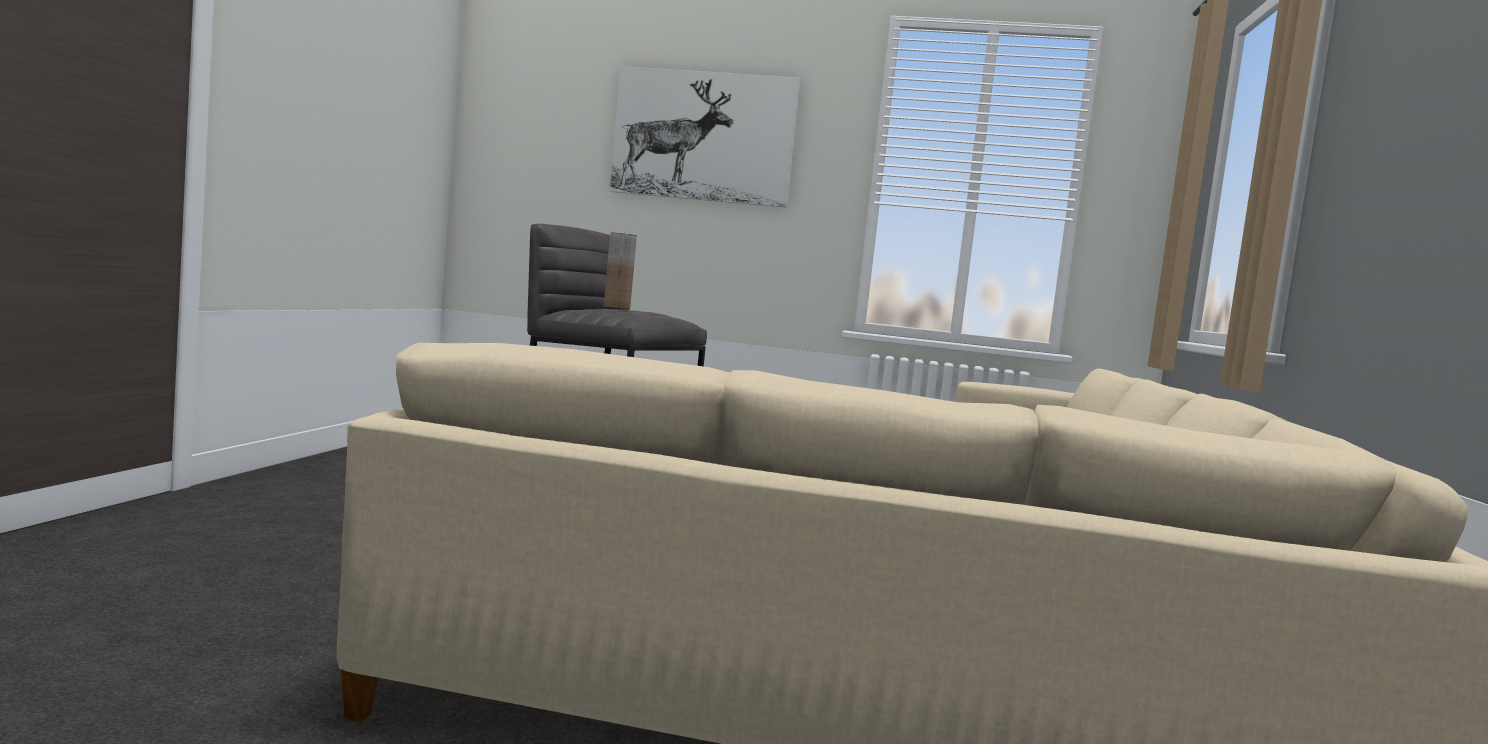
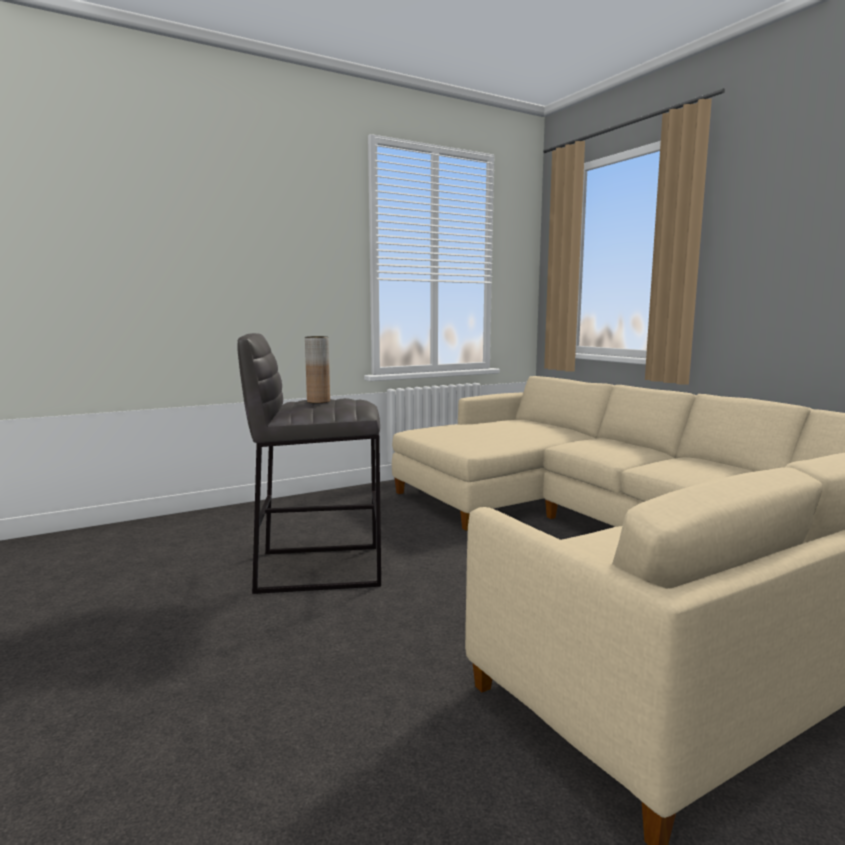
camera: 40 degrees left, 5 degrees up
(704, 136) = (236, 229): picture -> none

